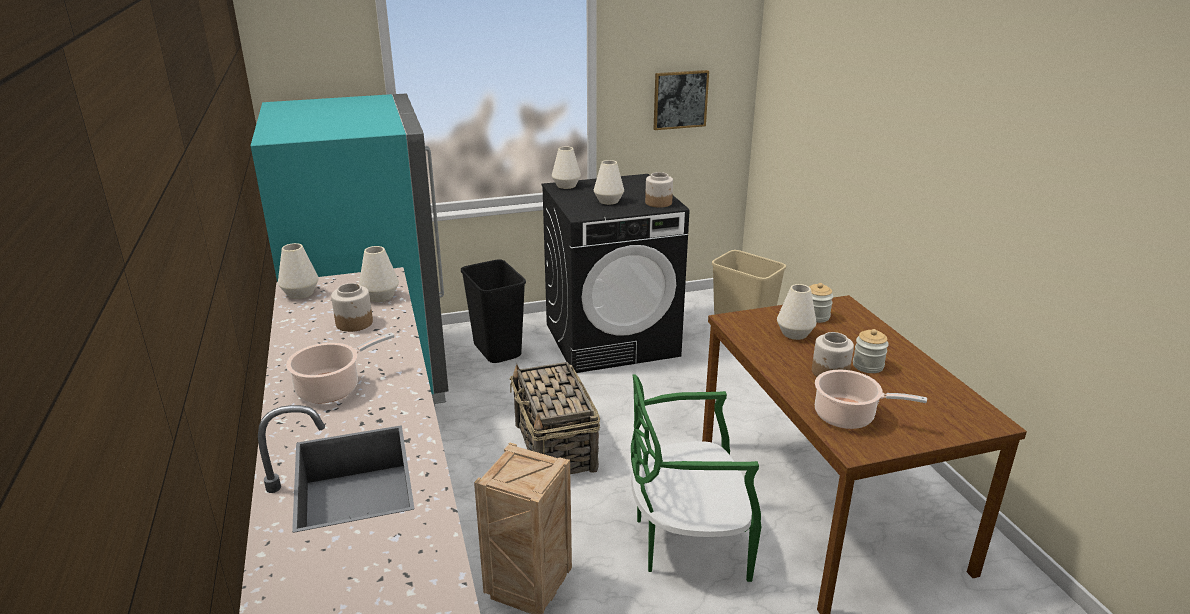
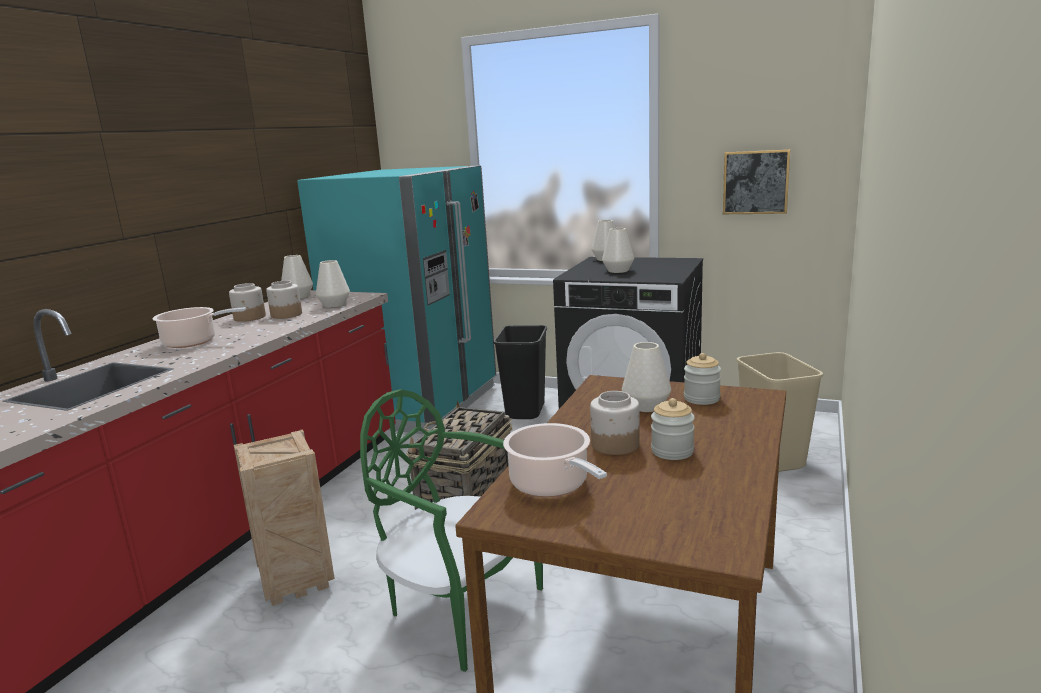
camera: 40 degrees right, 10 degrees down
(659, 203) = (662, 276): jar -> jar (250, 317)

